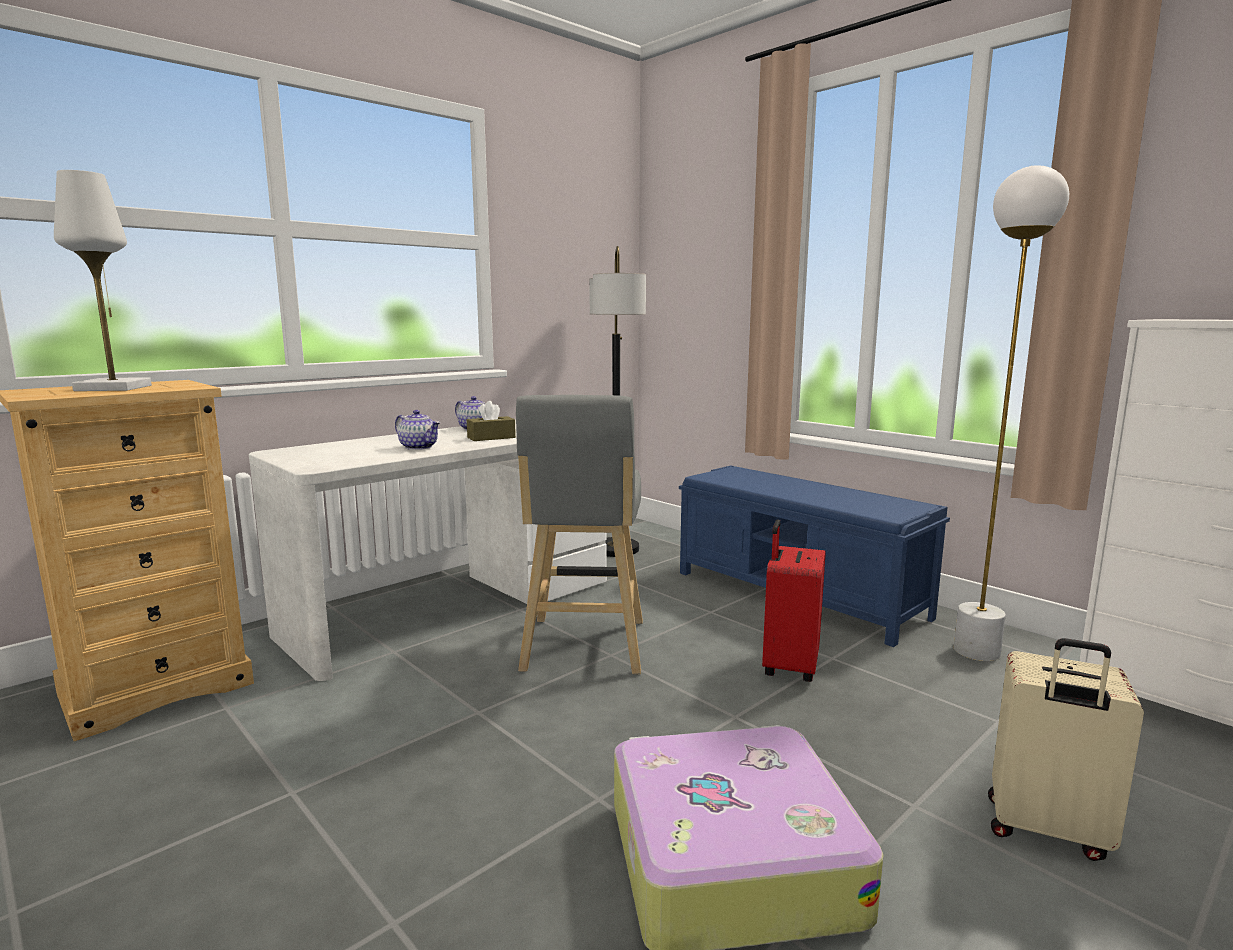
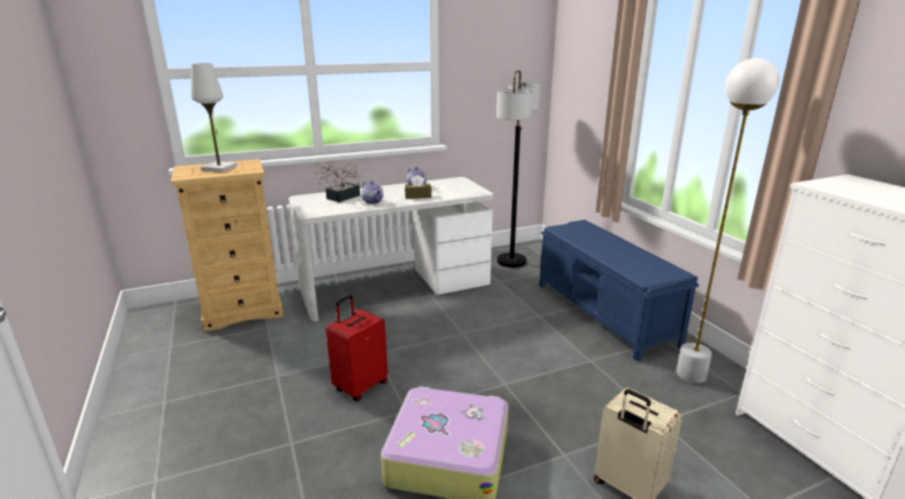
camera: 20 degrees right, 10 degrees up
(353, 447) = (340, 198): none -> potted plant
(583, 649) = (449, 327): grey stool -> none
(788, 666) = (559, 360): red suitcase -> red suitcase (360, 386)

